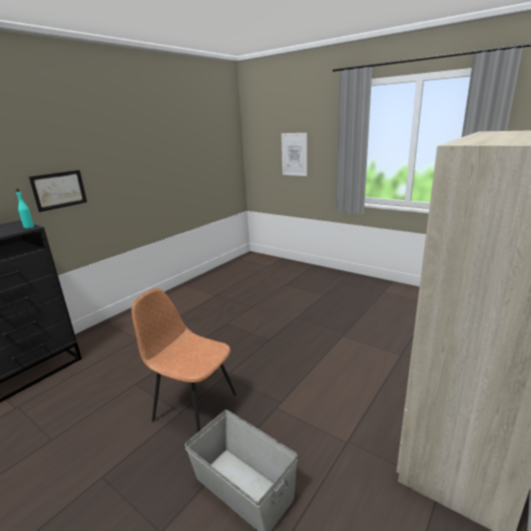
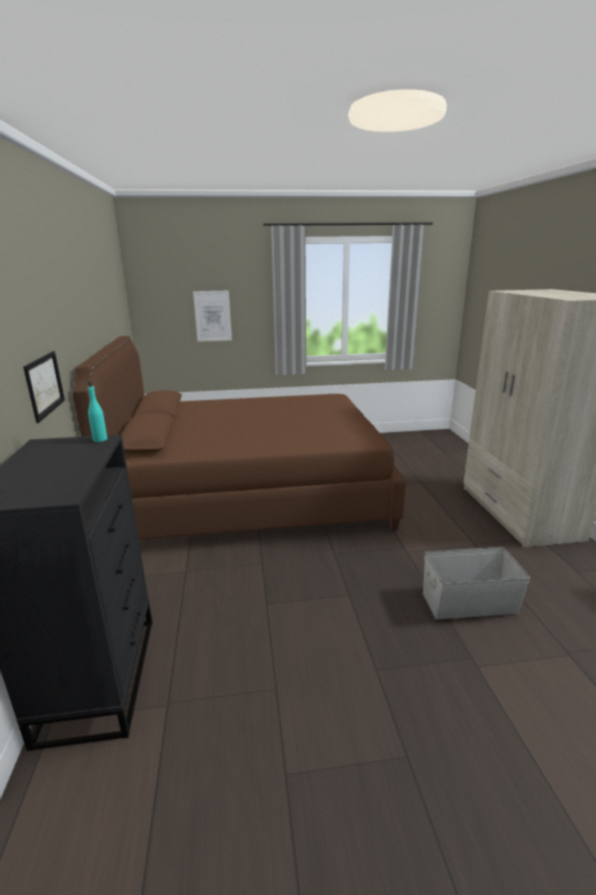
camera: 45 degrees left, 0 degrees up
(194, 406) = (351, 585): brown chair -> none
(251, 306) = (253, 494): none -> brown bed

